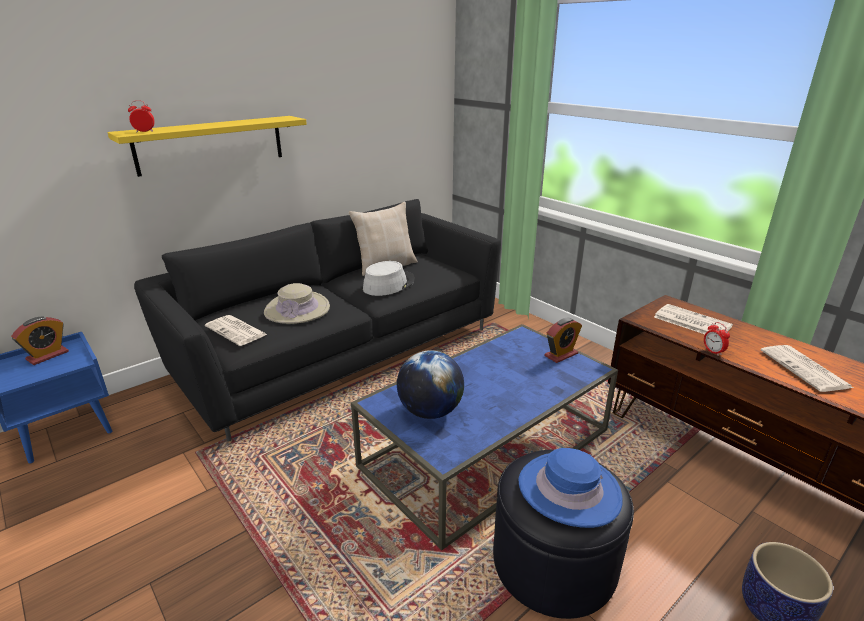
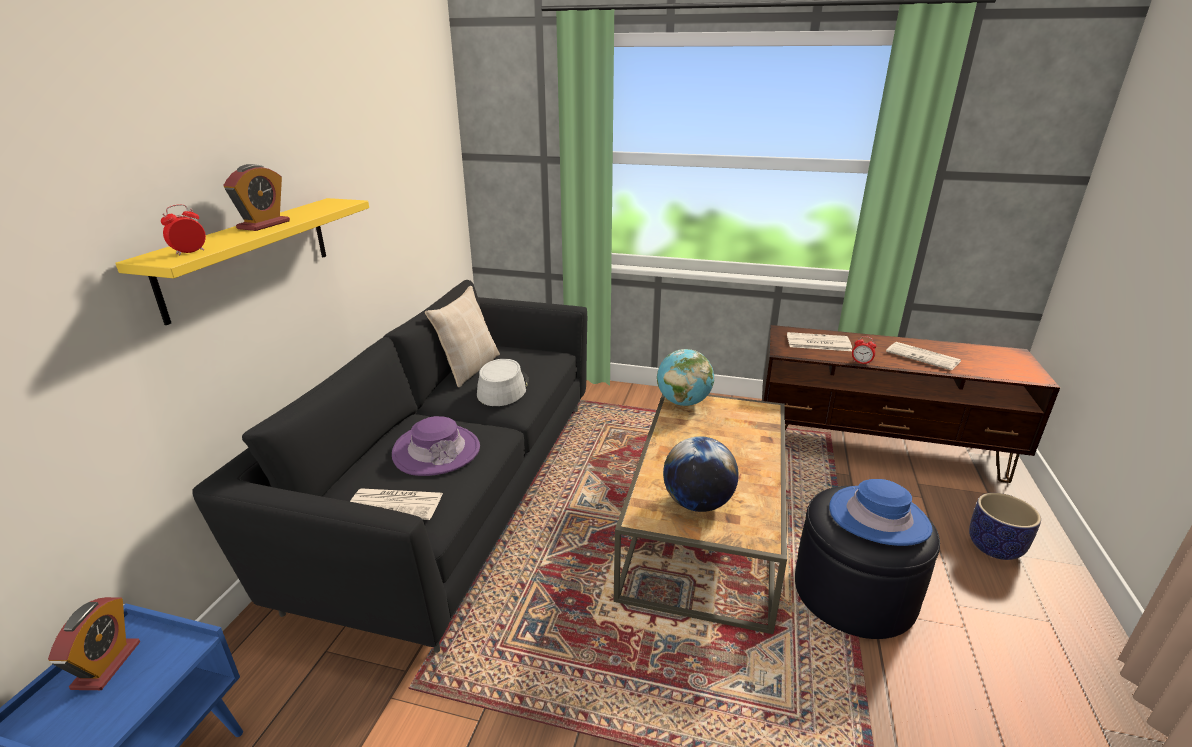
camera: 35 degrees left, 0 degrees up
(297, 309) = (436, 451): beige hat -> purple hat
(486, 448) = (704, 523): blue coffee table -> brown coffee table
(523, 338) = (683, 402): none -> globe
(561, 355) = (730, 406): alarm clock -> alarm clock (264, 225)

